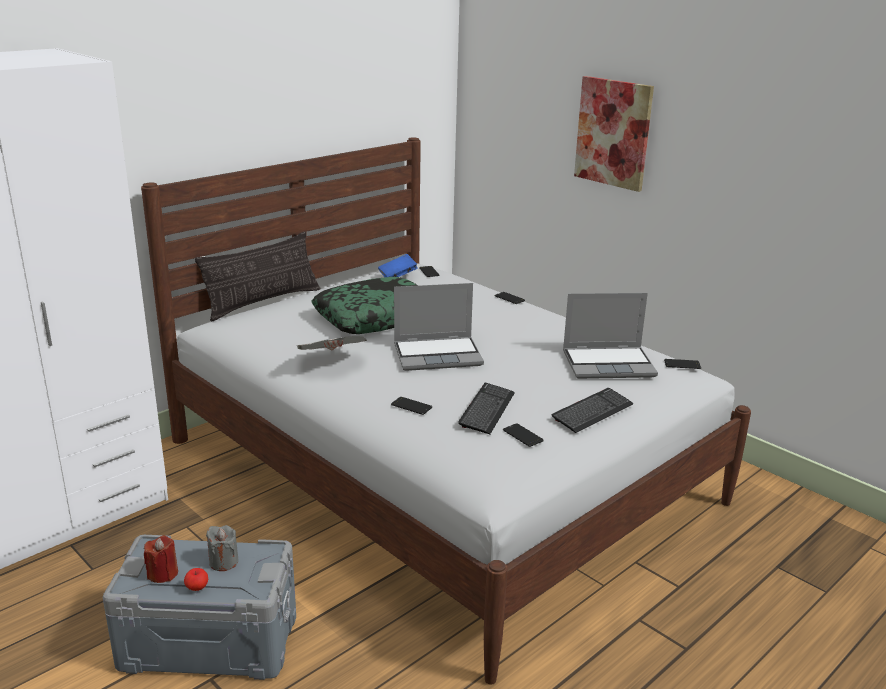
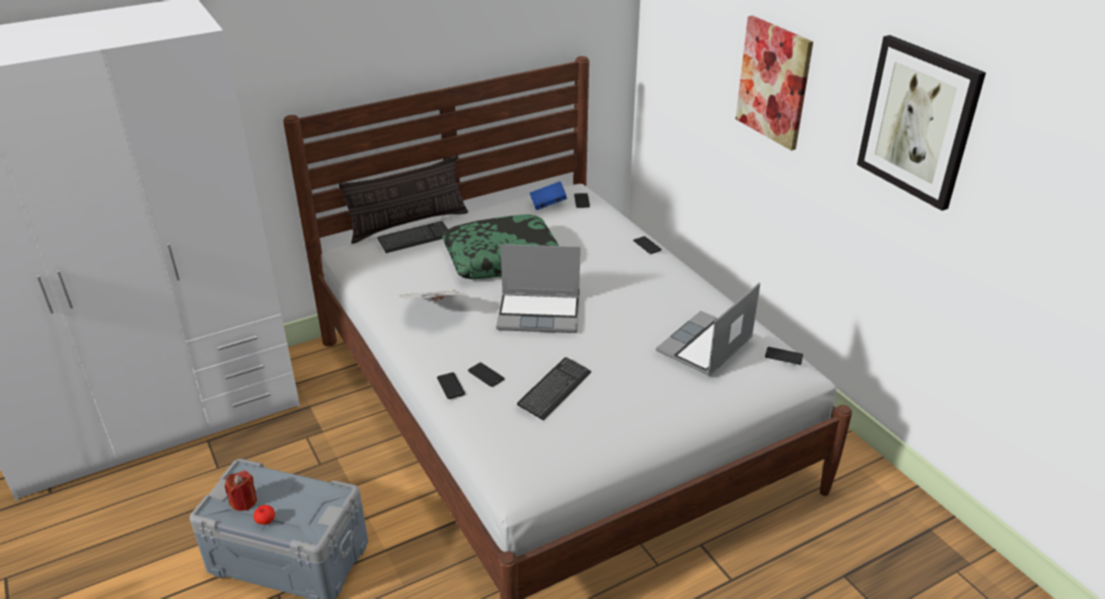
camera: 15 degrees right, 10 degrees up
(224, 562) = (296, 498): grey candle -> none
(522, 435) = (574, 426): phone -> phone (450, 386)
(592, 412) = (657, 406): keyboard -> keyboard (414, 238)
(609, 364) = (705, 346): laptop -> laptop turned 120 degrees clockwise
(771, 134) = (918, 121): none -> picture

